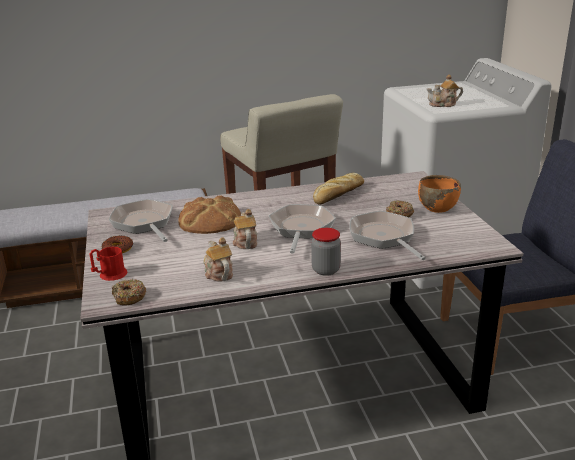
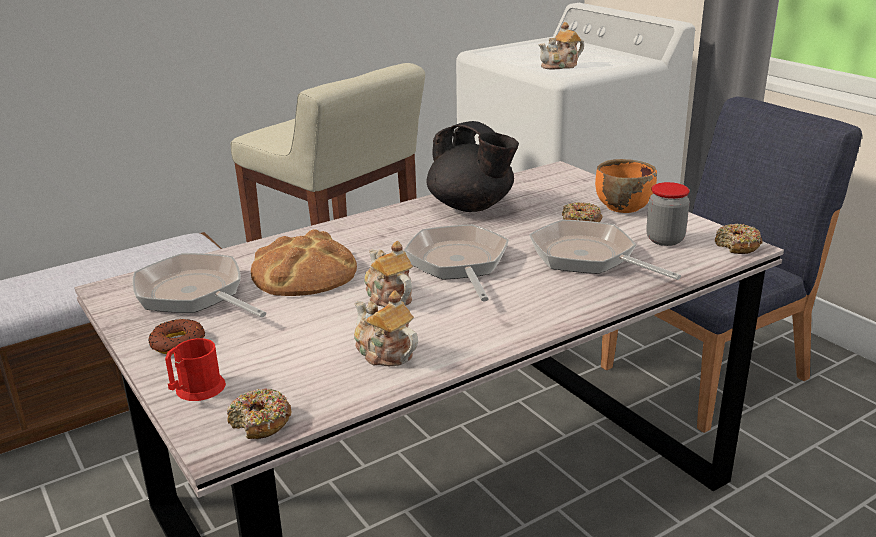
camera: 20 degrees left, 0 degrees up
(326, 270) = (547, 318): jar -> jar (665, 240)
(338, 194) = (471, 207): bread -> black teapot
(492, 245) = (737, 246): none -> donut

